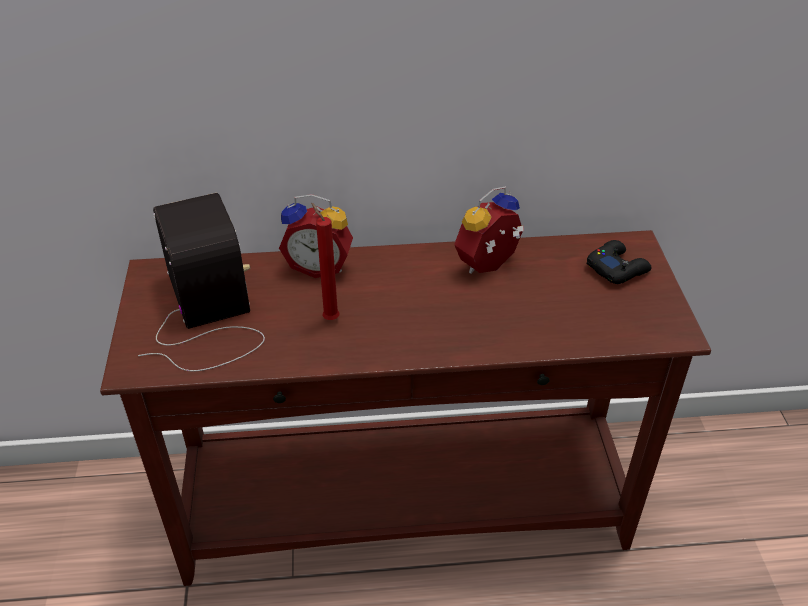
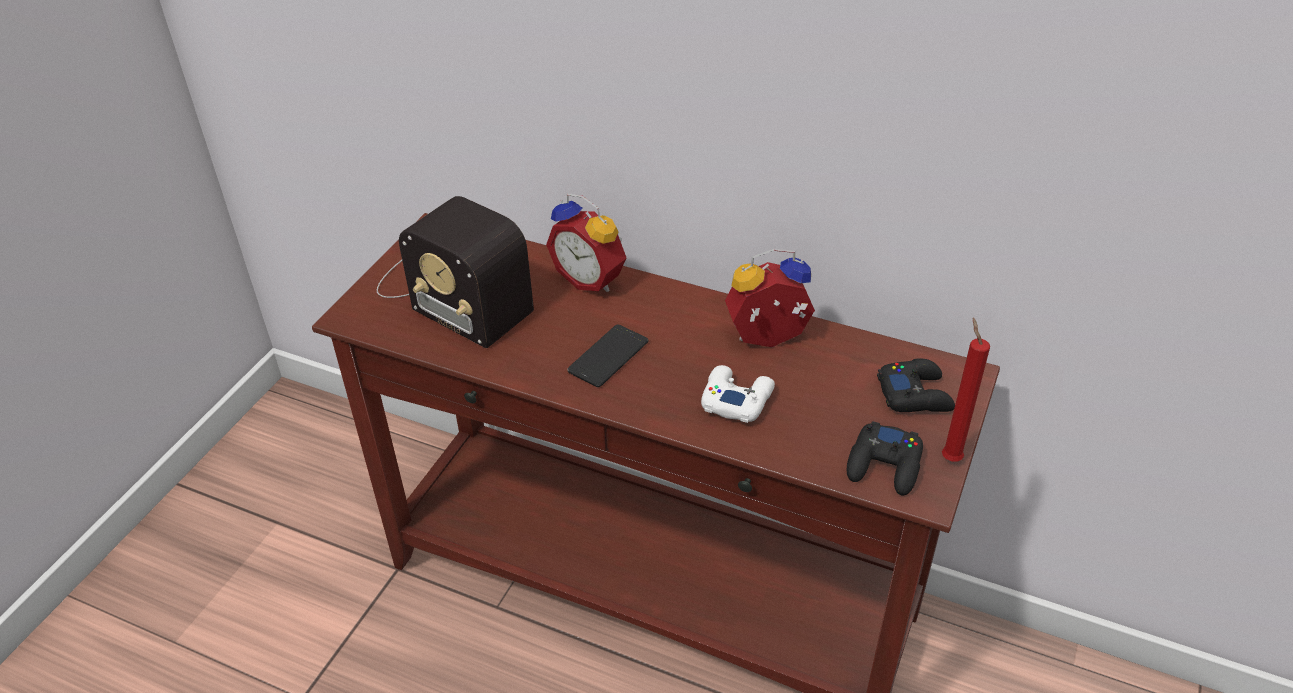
camera: 30 degrees right, 0 degrees up
(208, 316) = (451, 291): radio -> radio turned 120 degrees clockwise
(329, 318) = (559, 334): red candle -> red candle (949, 457)
(382, 321) = (608, 356): none -> phone
(502, 317) = (736, 399): none -> white game controller
(638, 324) = (885, 465): none -> black game controller

